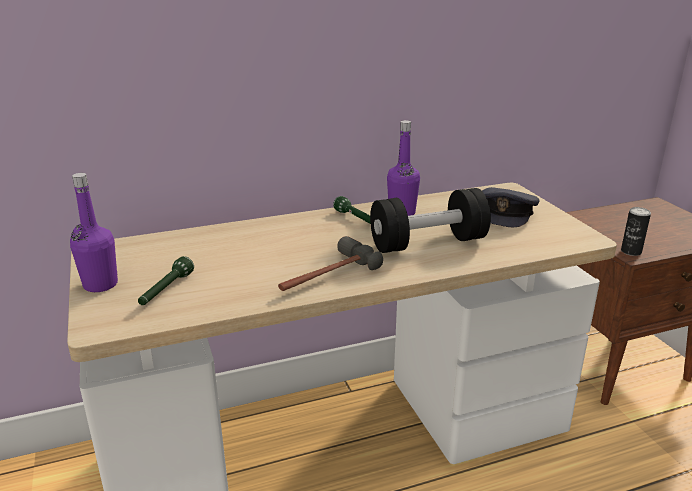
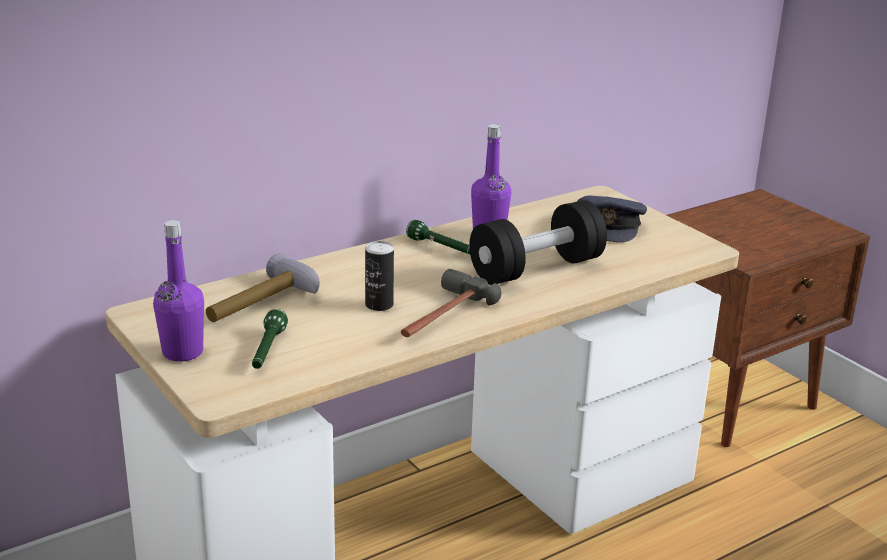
camera: 15 degrees left, 0 degrees up
(191, 252) = (264, 304): none -> hammer
(631, 251) = (746, 259): can -> can (379, 305)

